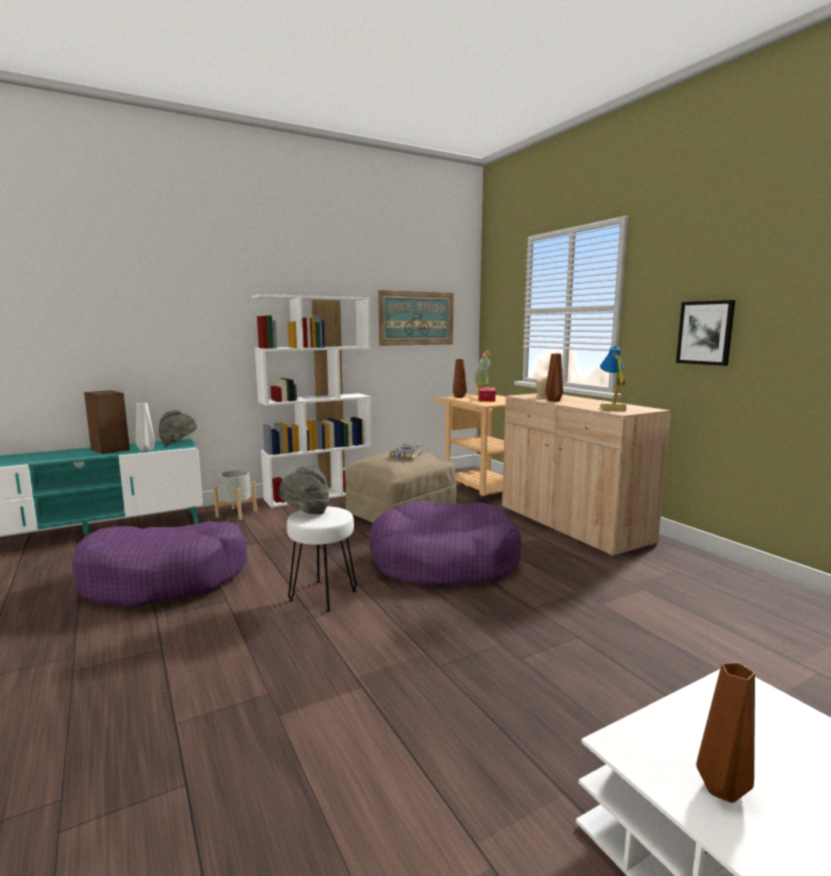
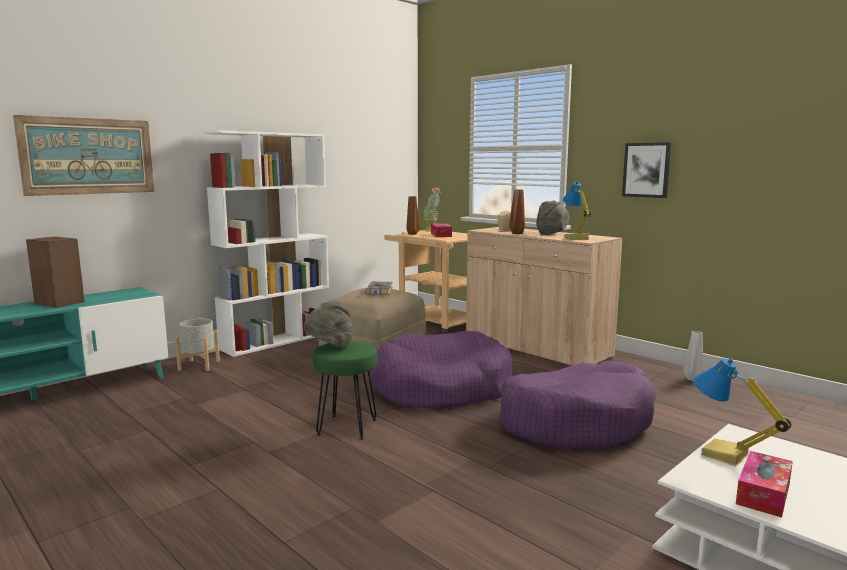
camera: 15 degrees left, 0 degrees up
(146, 450) = (105, 301): grey vase -> grey vase (693, 379)
(165, 579) = (170, 431): purple dog bed -> purple dog bed (576, 422)
(178, 443) = (134, 293): grey hat -> grey hat (552, 233)
(322, 595) = (346, 427): white stool -> green stool
(416, 318) = (361, 155): picture -> picture (88, 156)
(698, 714) = (724, 455): none -> table lamp
(724, 791) = (763, 493): brown vase -> tissue box

